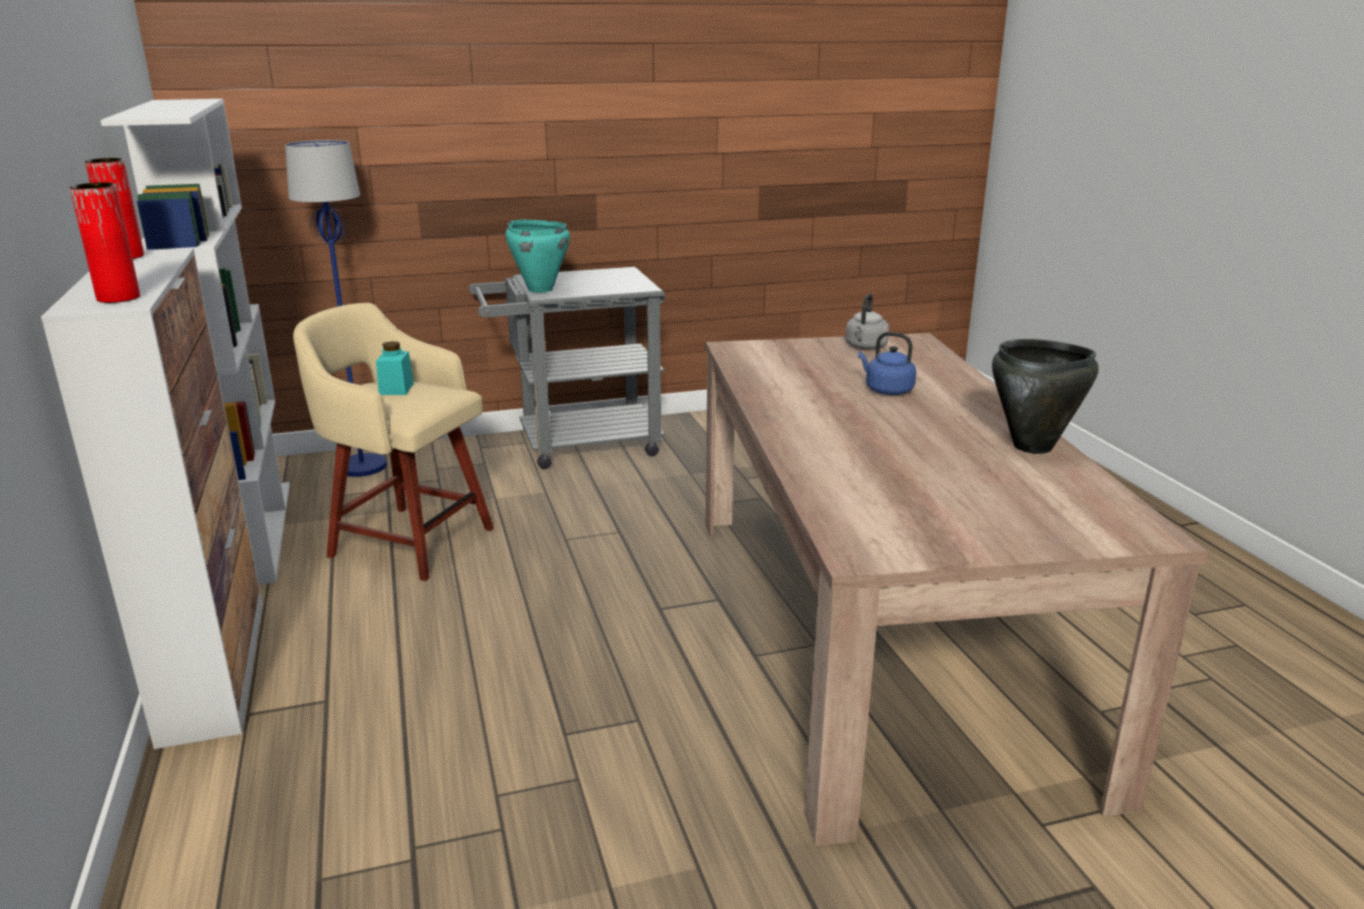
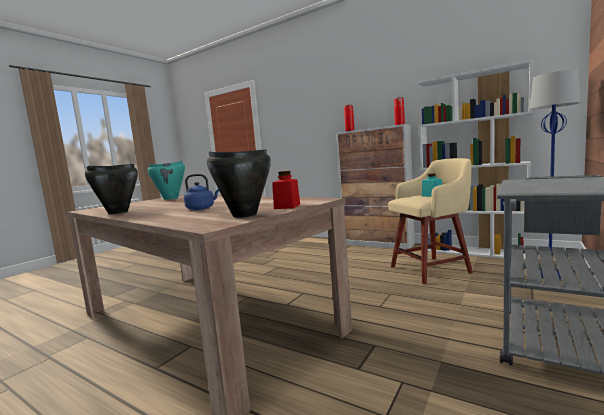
camera: 140 degrees right, 15 degrees down
(540, 289) = (535, 178): turquoise cooking pot -> turquoise cooking pot (171, 198)
(797, 347) = (287, 206): none -> red jar
(865, 347) = (244, 215): grey kettle -> black cooking pot

